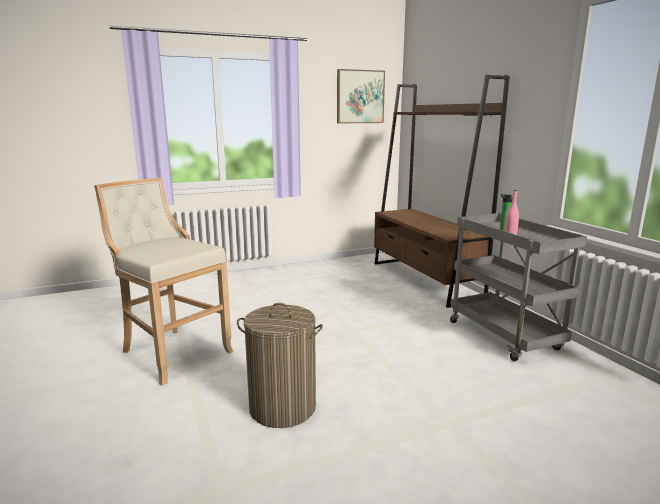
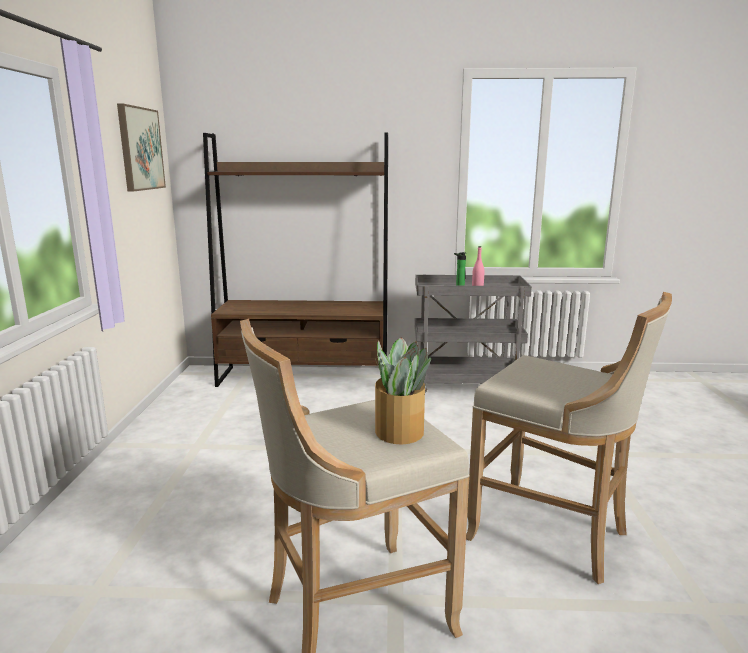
camera: 65 degrees left, 0 degrees up
(169, 253) = (399, 430): none -> potted plant
(282, 407) = (553, 534): laundry basket -> beige stool

